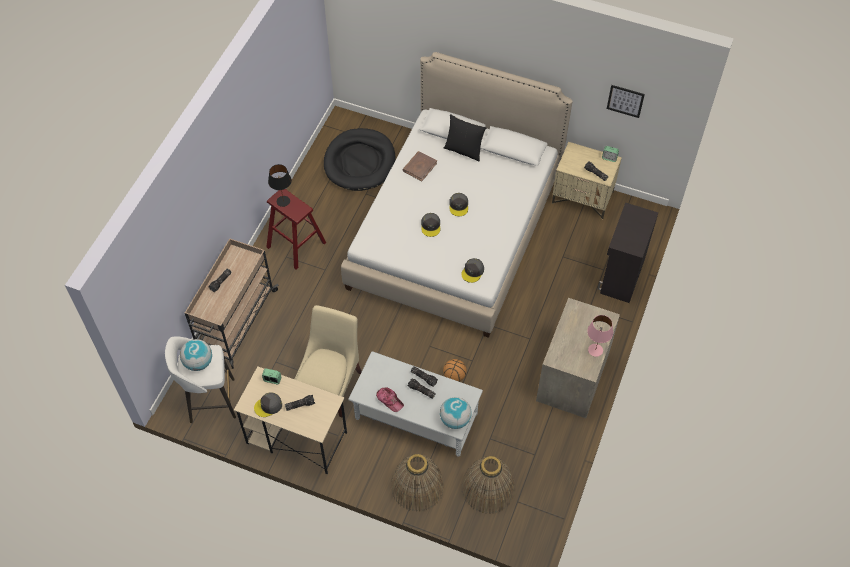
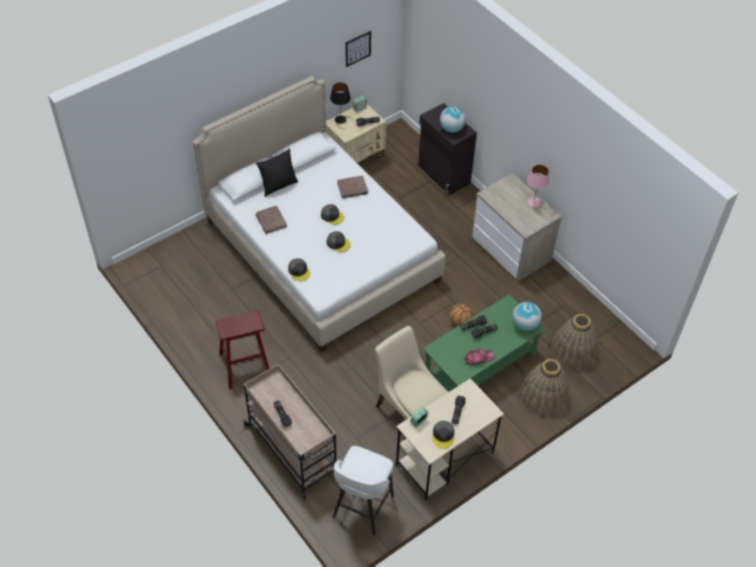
camera: 60 degrees left, 5 degrees down
(198, 362) = (361, 469): globe -> globe (451, 128)
(283, 201) = (232, 327): black table lamp -> black table lamp (340, 119)
(360, 162) = (194, 277): black dog bed -> none
(416, 417) = (480, 364): grey coffee table -> green coffee table
(473, 272) = (403, 240): grey cap -> grey cap (299, 271)
(503, 203) = (352, 188): none -> brown book

